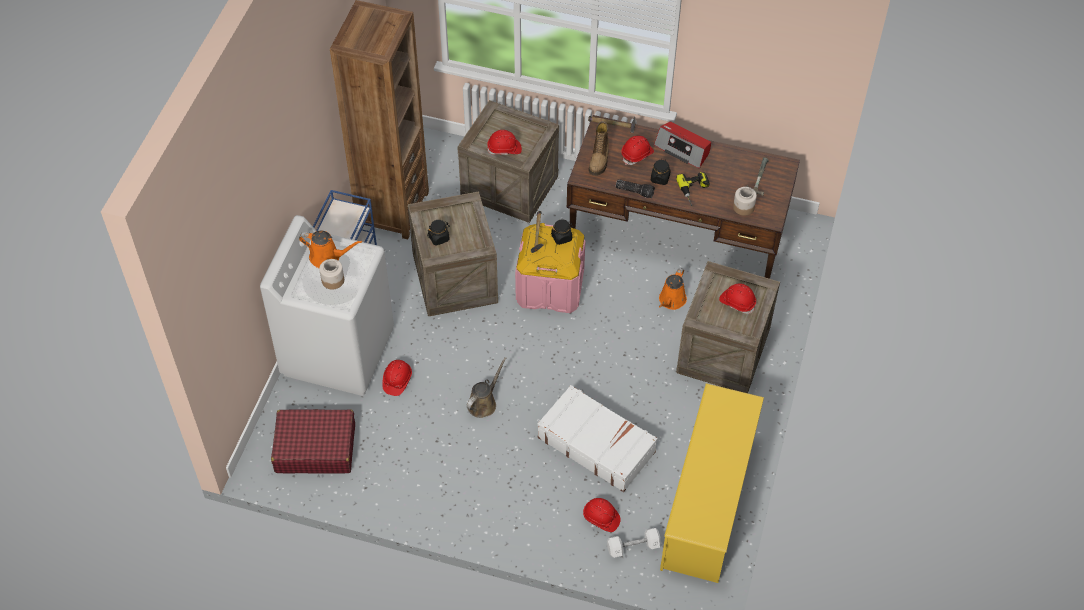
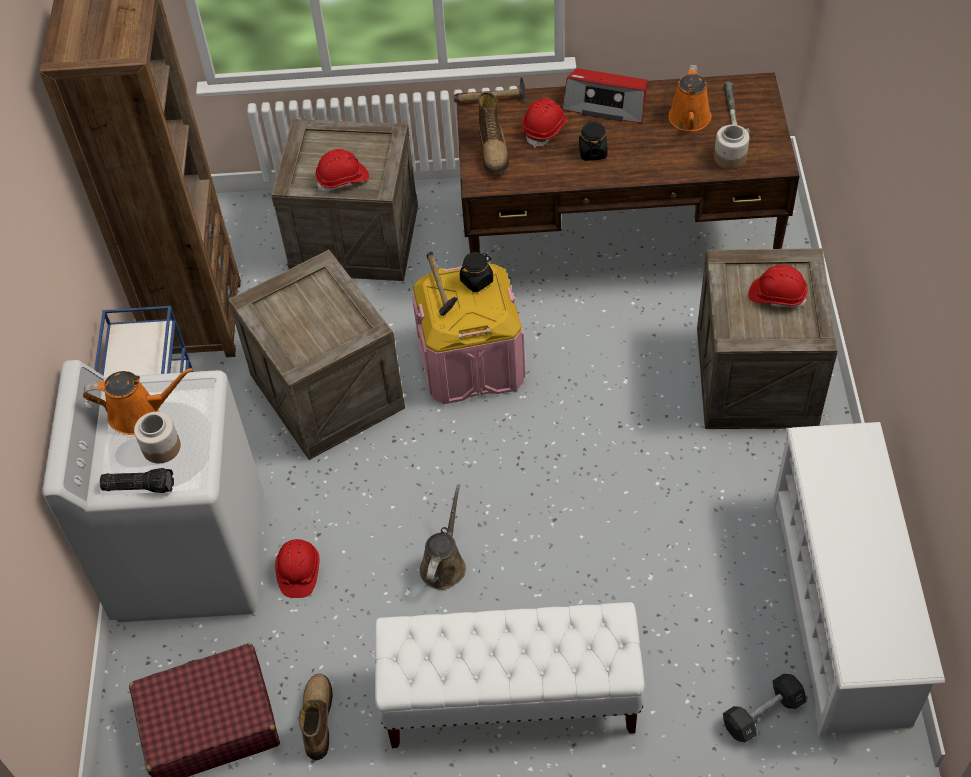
camera: 15 degrees left, 0 degrees up
(376, 465) = (317, 718): none -> boot
(439, 238) = (296, 334): black jar -> none
(490, 491) = (510, 699): none -> white bench
(596, 444) = (638, 572): white suitcase -> none
(601, 518) = (695, 685): red hard hat -> none
(633, 547) = (762, 713): white dumbbell -> black dumbbell
(635, 191) = (565, 180): flashlight -> flashlight (140, 486)
(671, 301) = (651, 329): orange watering can -> orange watering can (689, 120)
(695, 191) = (651, 155): power drill -> none
(707, 504) = (840, 609): yellow shoe rack -> white shoe rack

